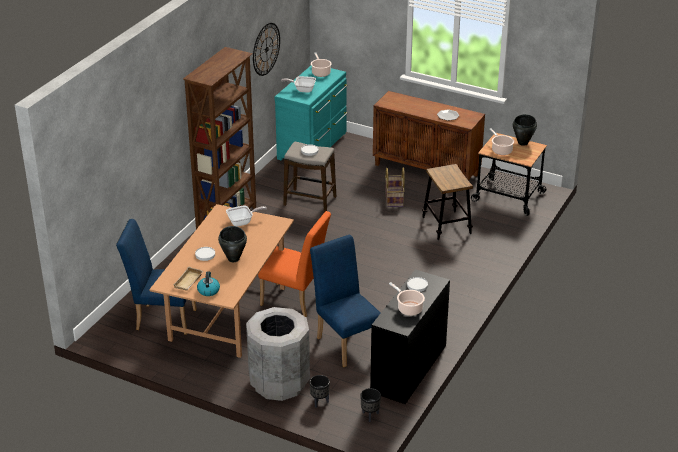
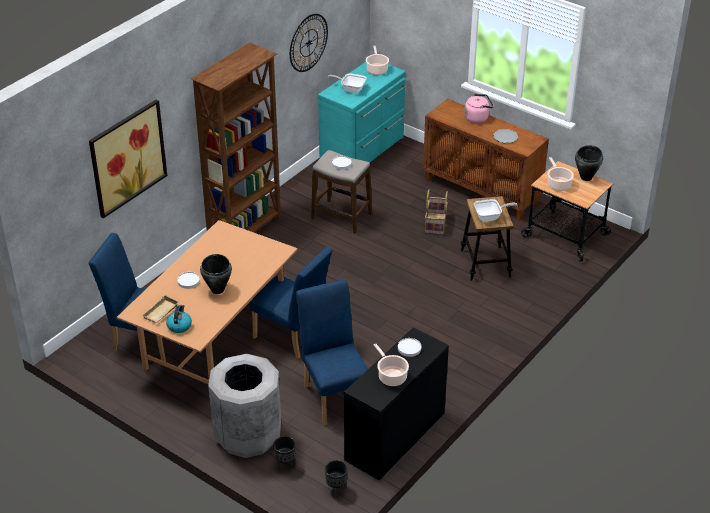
camera: 10 degrees right, 5 degrees up
(136, 151) = (127, 157): none -> picture
(242, 222) = (240, 245): frying pan -> frying pan (490, 217)
(296, 301) = (293, 338): orange chair -> blue chair
(419, 103) = (478, 118): none -> pink kettle

